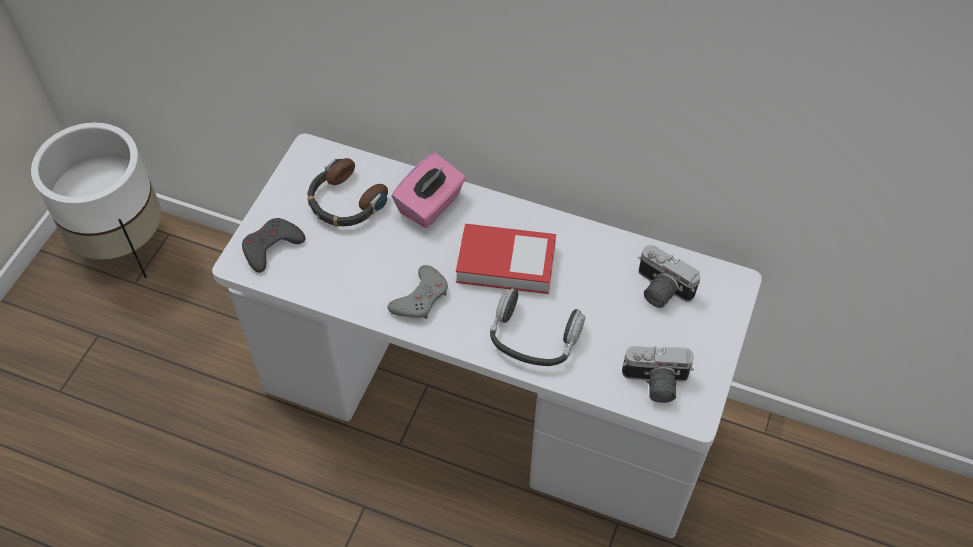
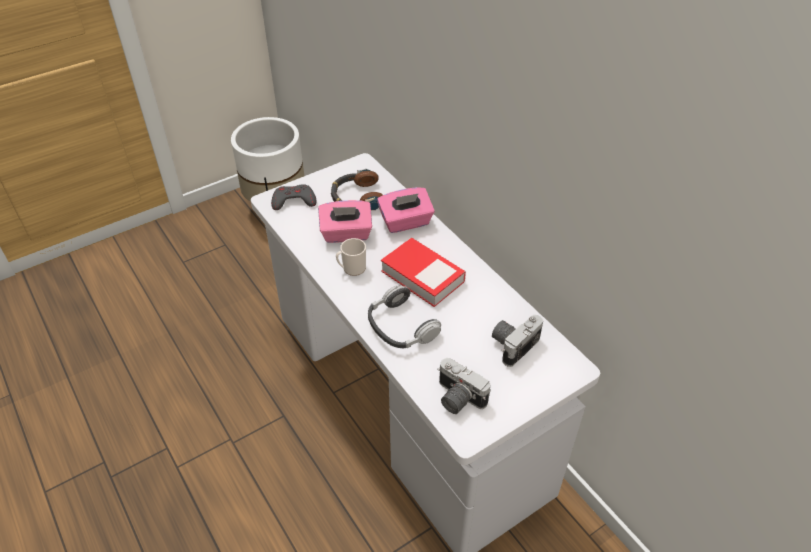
camera: 35 degrees right, 10 degrees down
(376, 257) = (346, 234): none -> pink tissue box
(421, 298) = (352, 268): grey game controller -> mug
(659, 290) = (513, 344): camera -> camera turned 60 degrees clockwise

